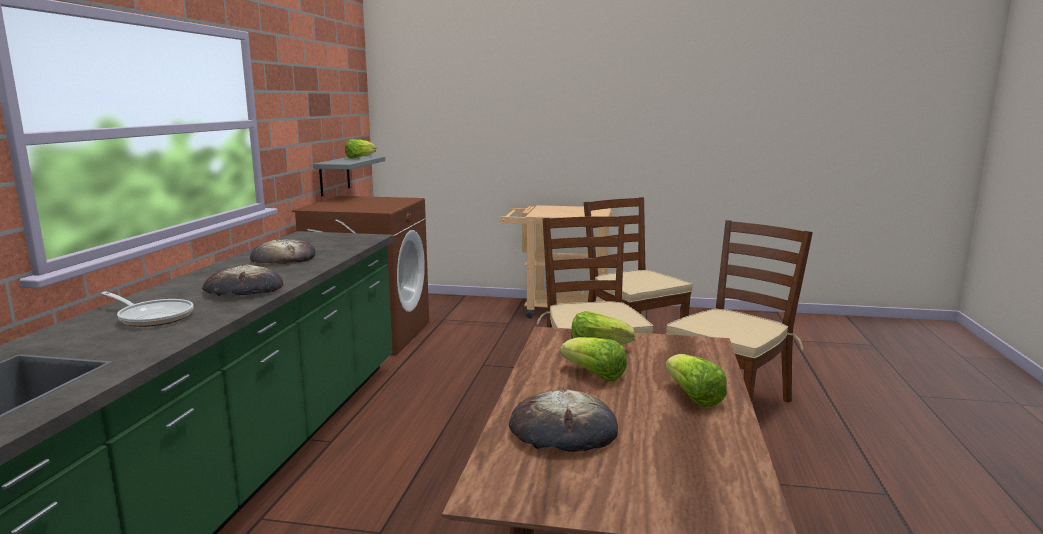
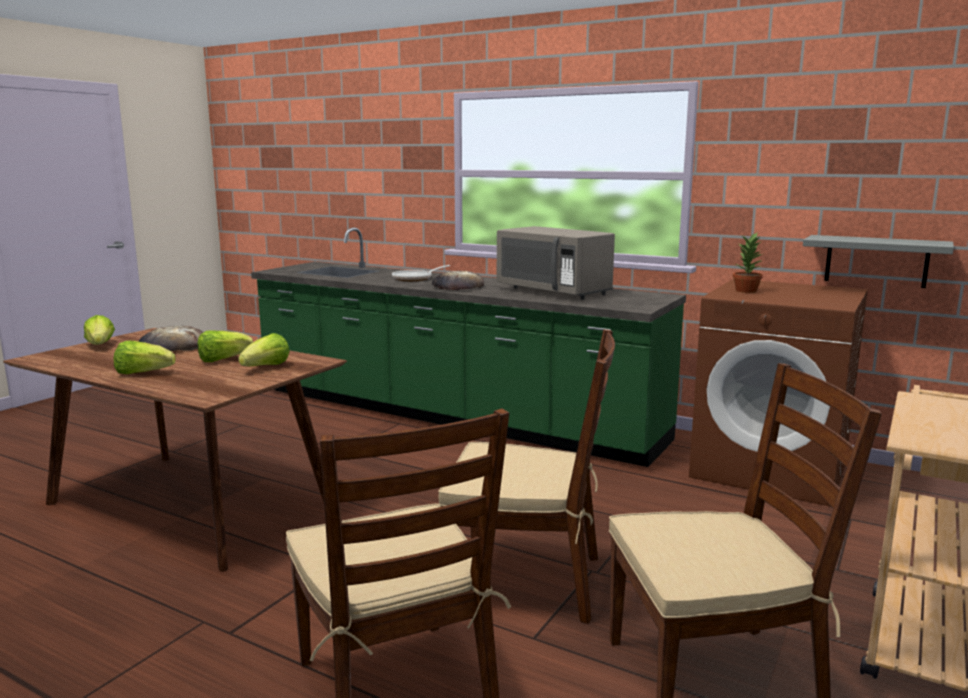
camera: 110 degrees right, 0 degrees up
(283, 258) = (553, 291): bread -> grey microwave
(358, 208) = (746, 291): none -> potted plant
(359, 158) = (909, 241): lettuce -> lettuce (100, 346)

